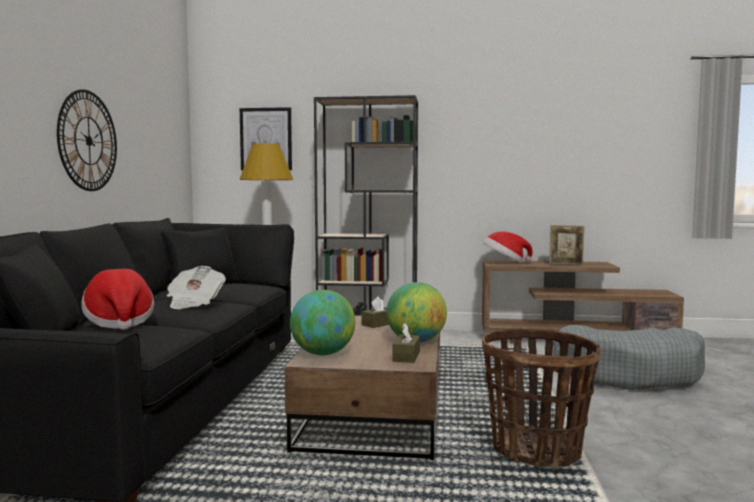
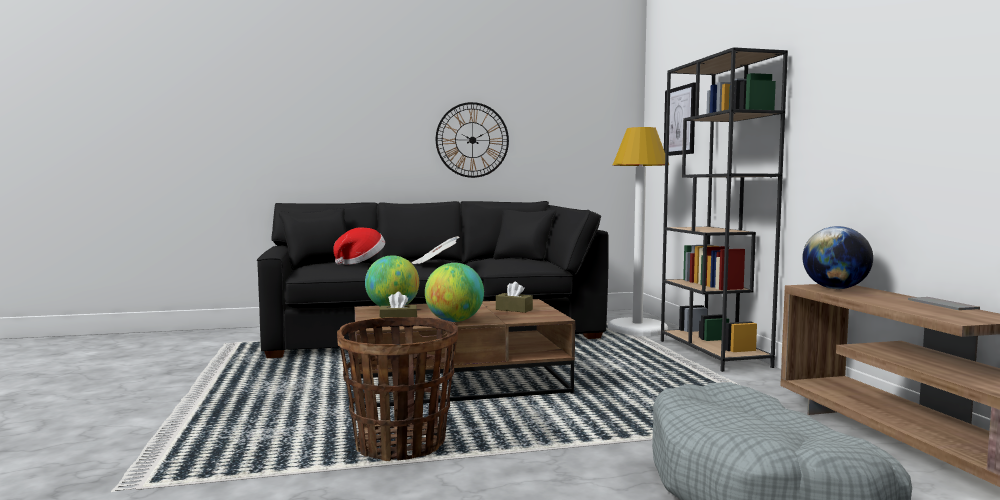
camera: 70 degrees right, 0 degrees up
(505, 263) = (835, 288): hat -> globe
(566, 264) = (904, 305): picture frame -> none

